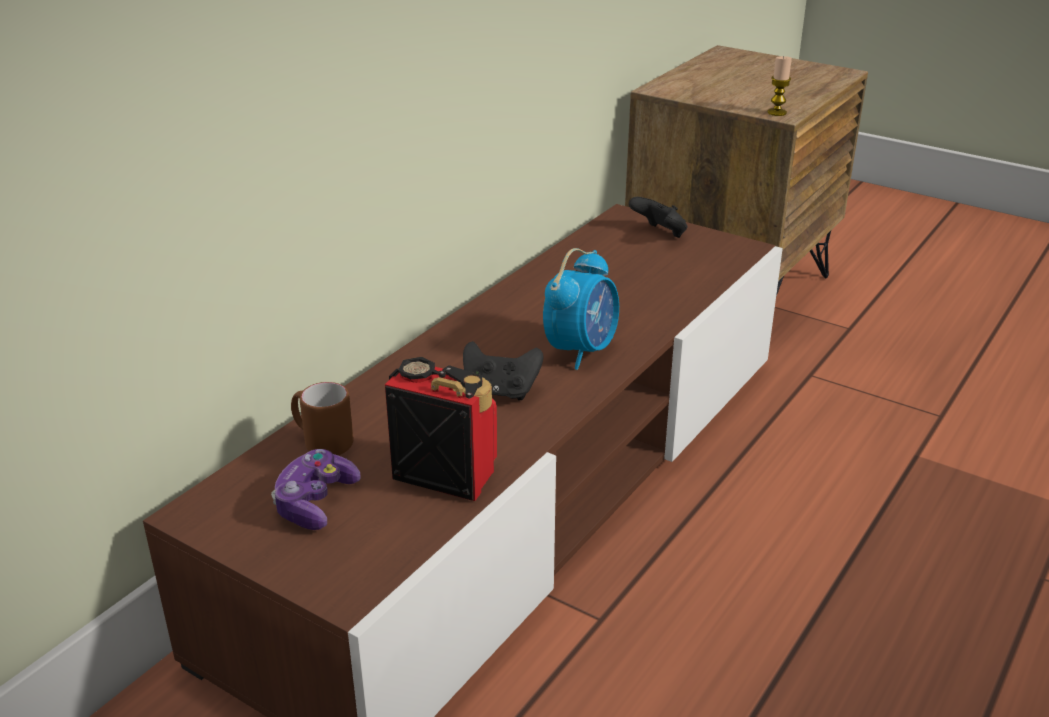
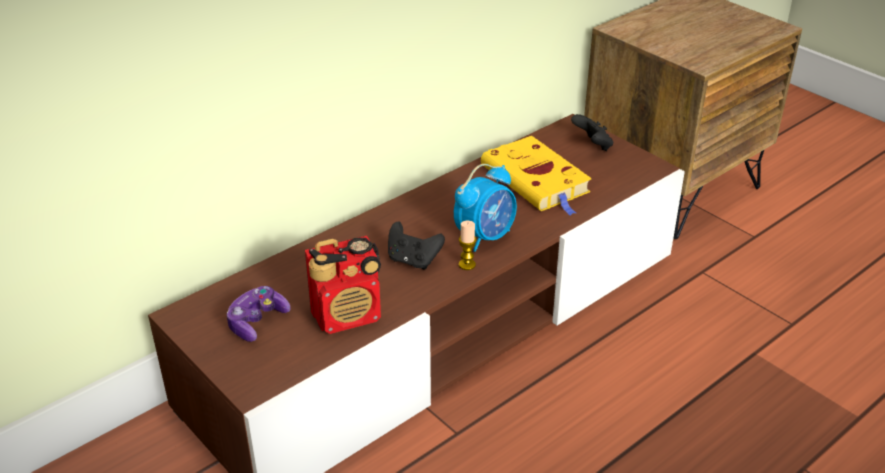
camera: 15 degrees right, 5 degrees up
(322, 443) = (278, 279): brown mug -> none
(444, 473) = (348, 316): radio -> radio turned 120 degrees clockwise
(613, 280) = (537, 181): none -> yellow book
(776, 112) = (697, 62): candle -> candle (467, 264)

